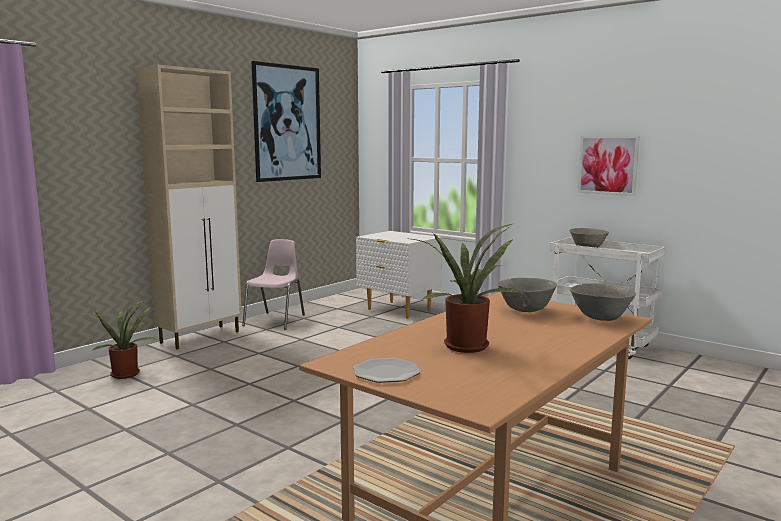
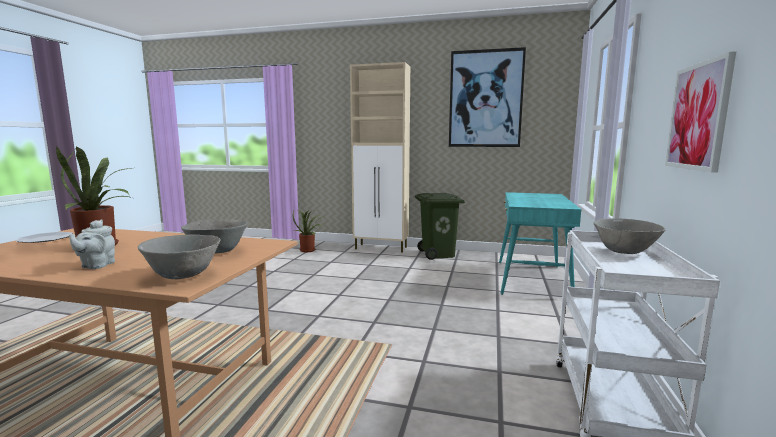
camera: 65 degrees right, 0 degrees up
(276, 320) = (438, 254): pink chair -> green trash can
(398, 310) = (532, 279): white nightstand -> turquoise desk
(554, 341) = (96, 265): none -> grey teapot

